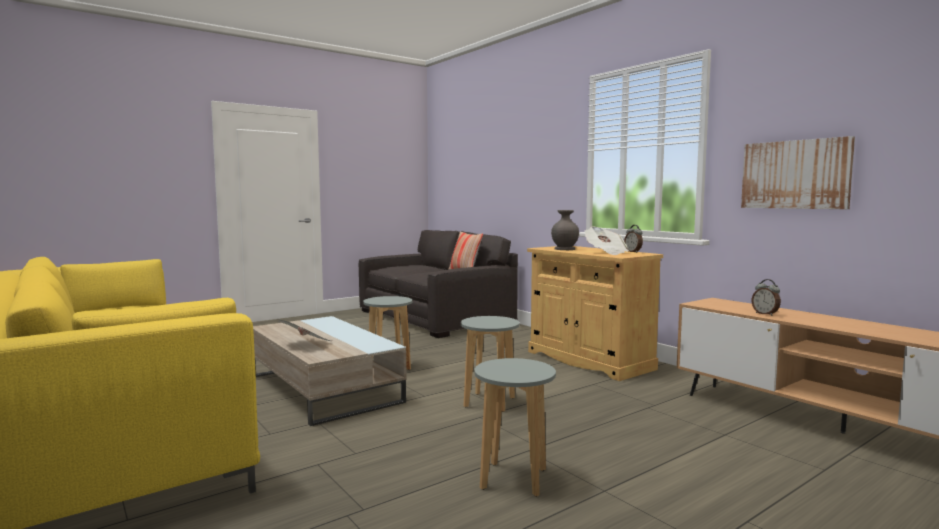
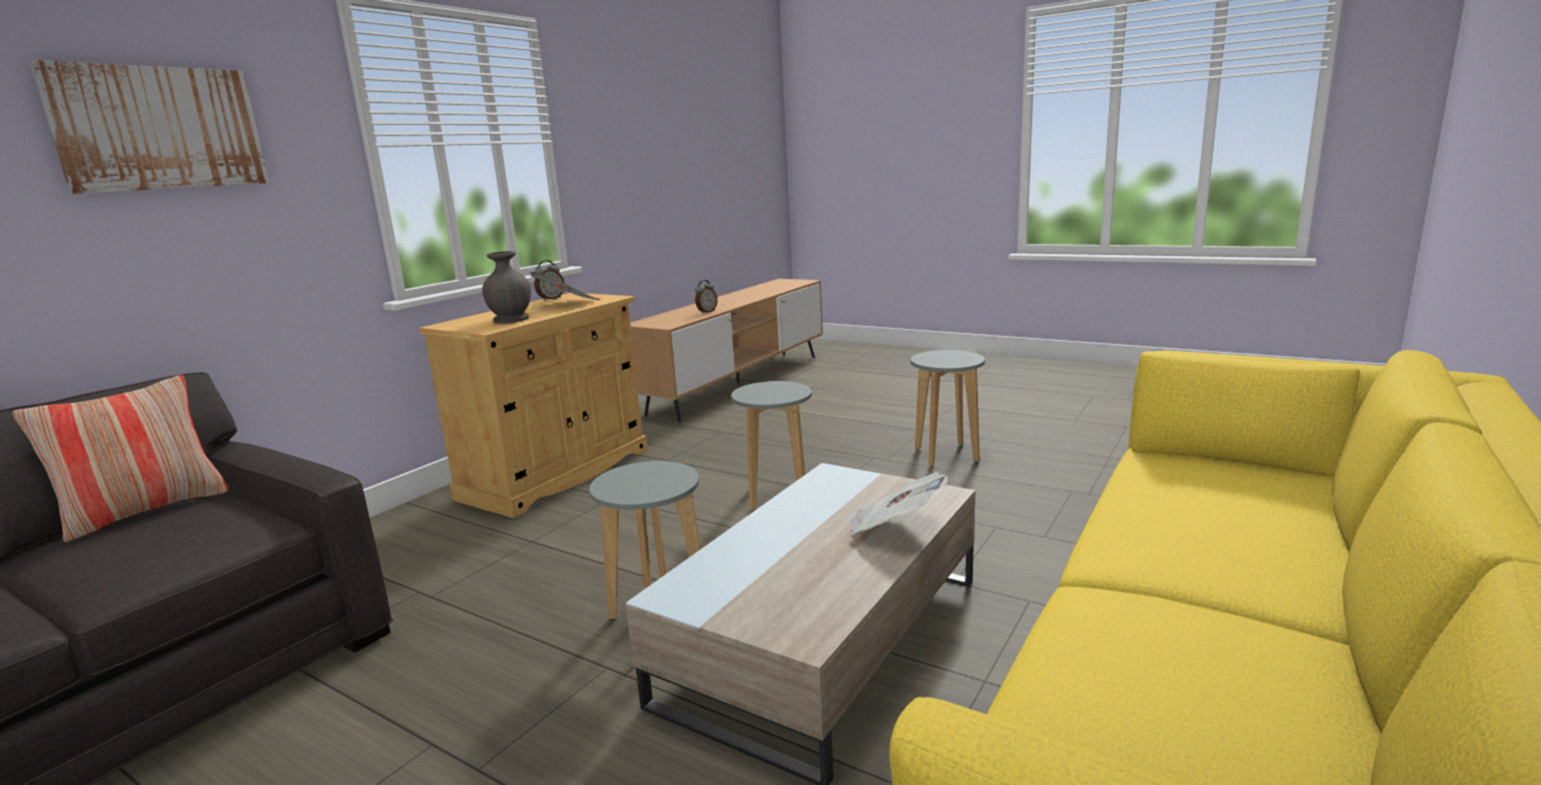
camera: 110 degrees left, 10 degrees up
(795, 174) = (630, 182): picture -> picture (160, 128)

